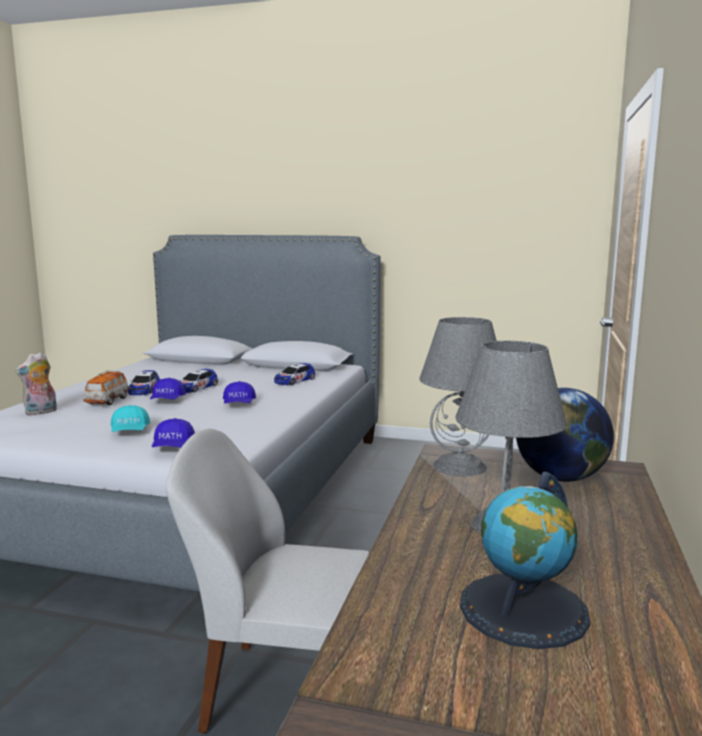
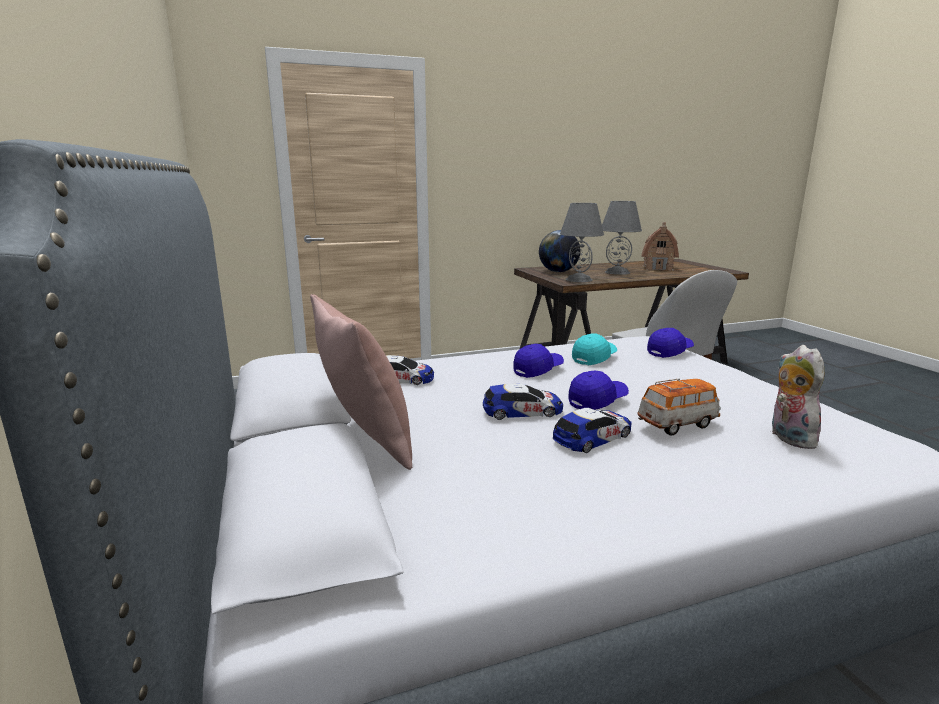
camera: 125 degrees left, 5 degrees up
(41, 412) = (788, 437): plush toy -> plush toy turned 105 degrees counterclockwise
(130, 432) = (689, 377): turquoise cap -> turquoise cap (594, 358)
(233, 368) = (365, 441): none -> pink pillow
(523, 609) = (657, 268): globe -> toy house

